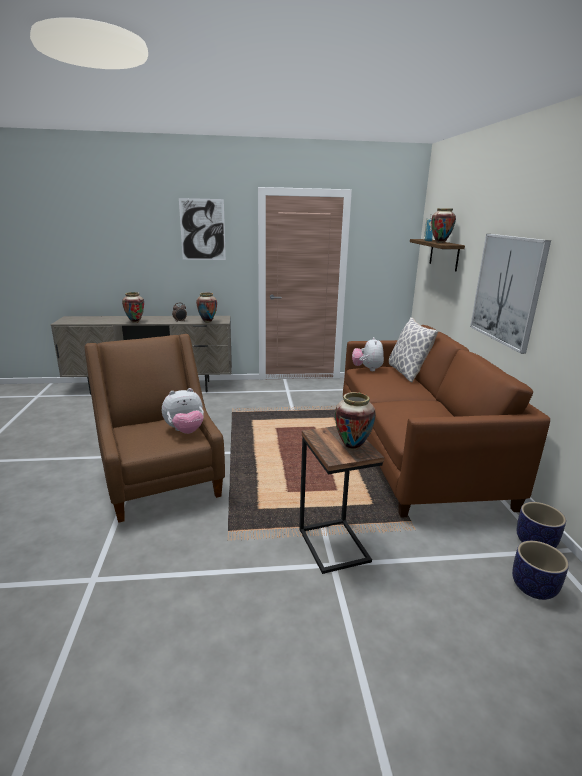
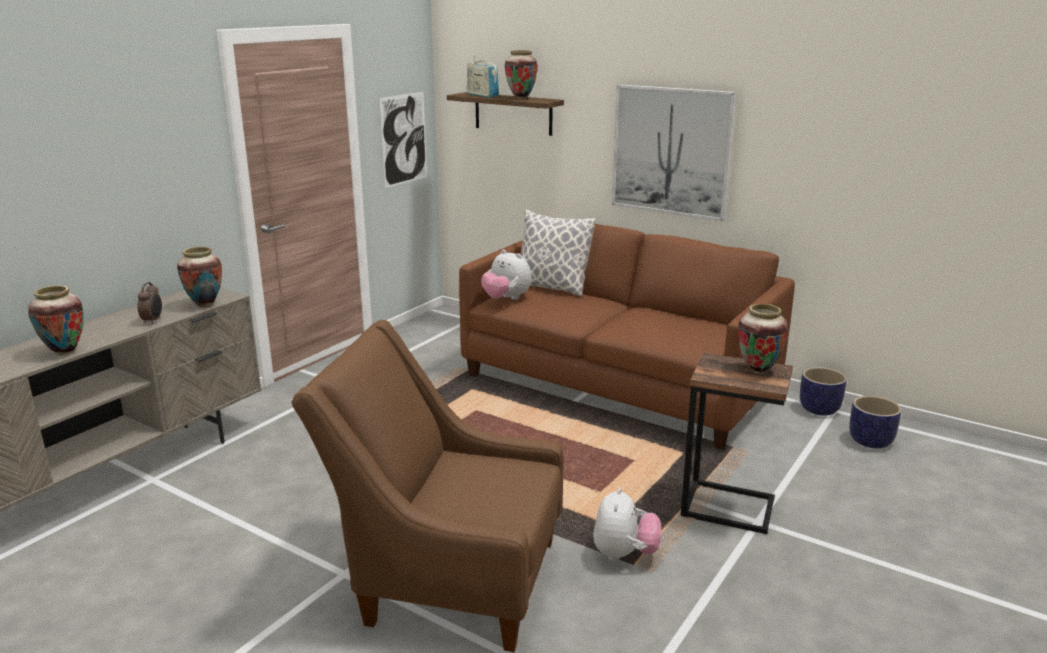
camera: 50 degrees left, 0 degrees up
(185, 431) = (497, 467): plush toy -> plush toy (624, 554)
(202, 229) = (133, 124): picture -> picture (404, 139)

